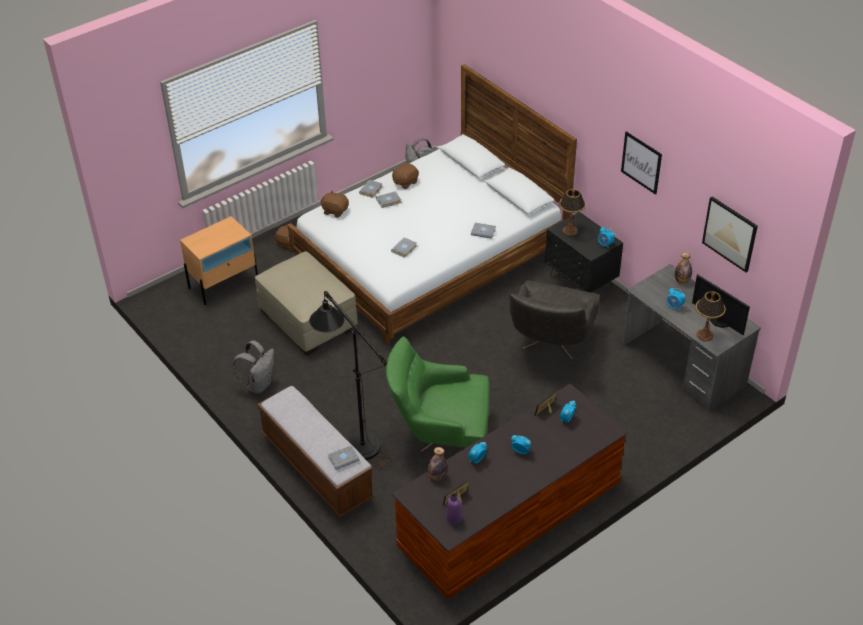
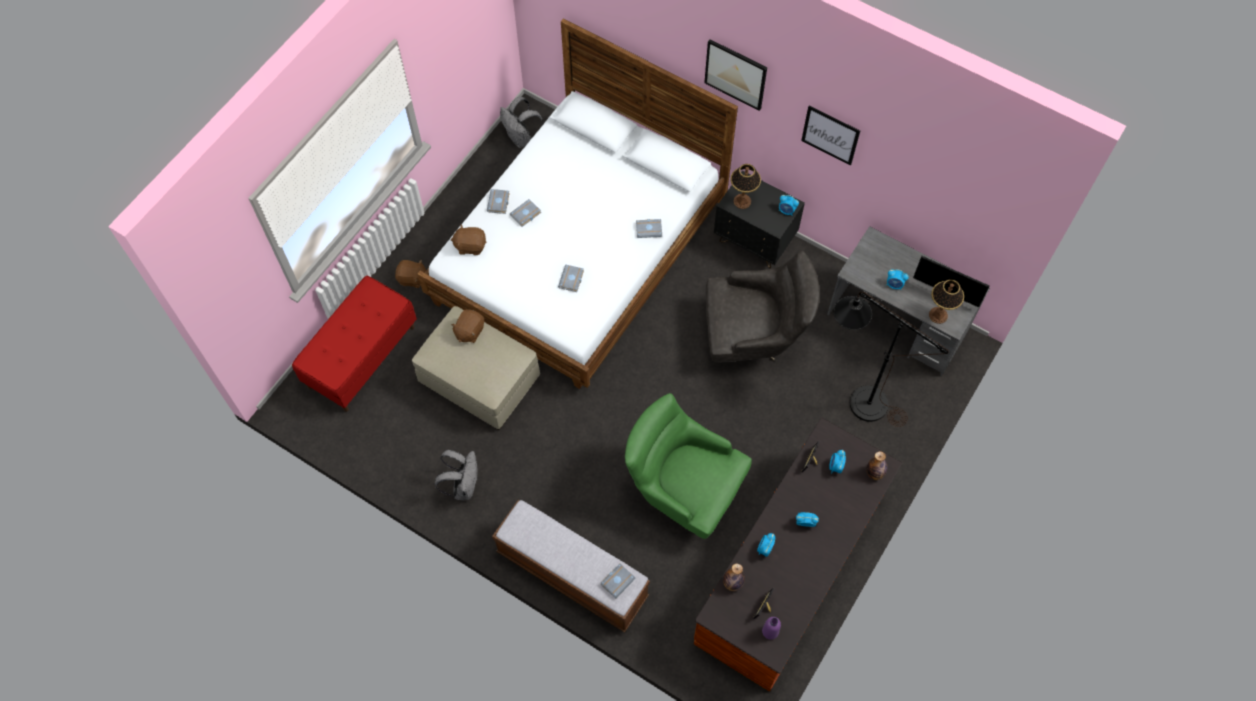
camera: 20 degrees left, 20 degrees up
(224, 283) = (361, 356): beige nightstand -> red bench
(356, 440) = (598, 526): black floor lamp -> black floor lamp (858, 399)
(405, 182) = (532, 180): brown plush toy -> brown plush toy (469, 331)
(440, 433) = (683, 489): green armchair -> green armchair turned 45 degrees clockwise
(550, 345) = (753, 336): grey armchair -> grey armchair turned 90 degrees counterclockwise
(682, 281) = (890, 247): bottle -> bottle (874, 473)
(730, 233) = (952, 207): picture -> picture (735, 74)

